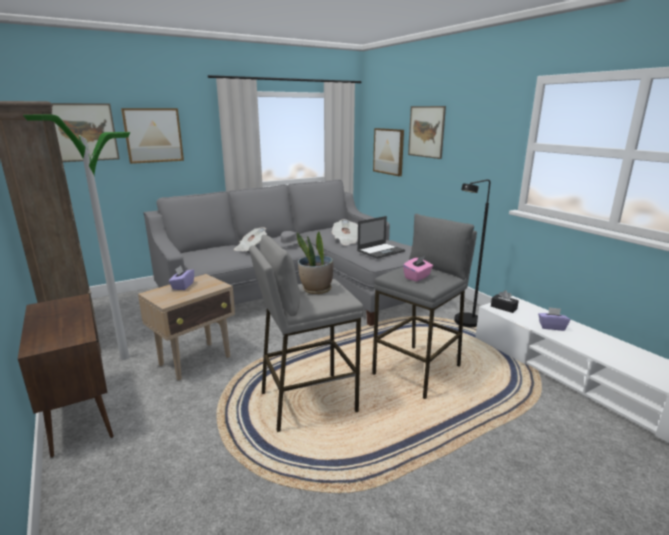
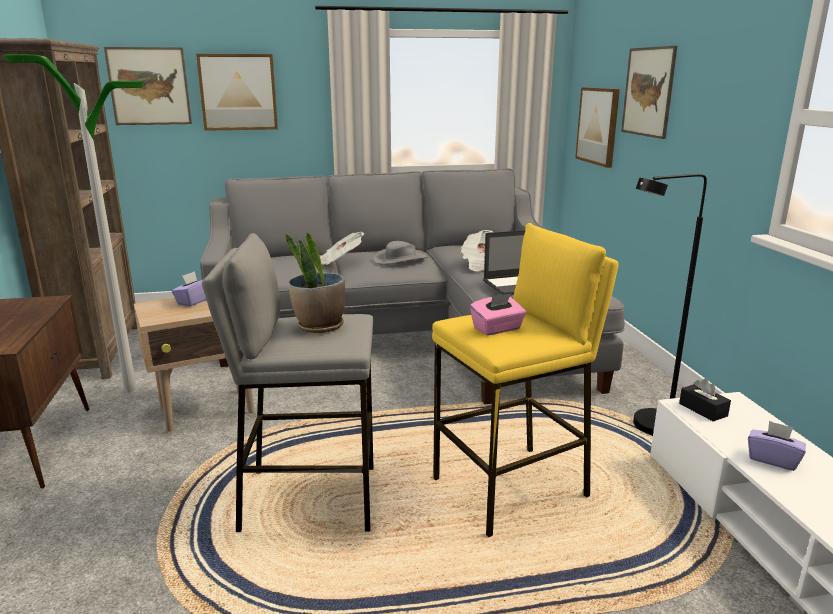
camera: 20 degrees right, 0 degrees up
(418, 370) = (511, 489): grey stool -> yellow stool

